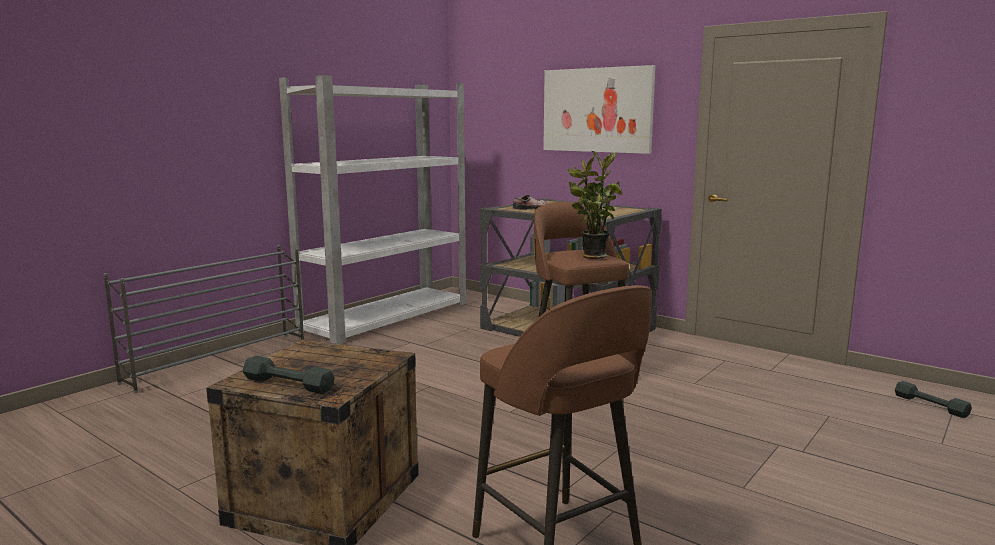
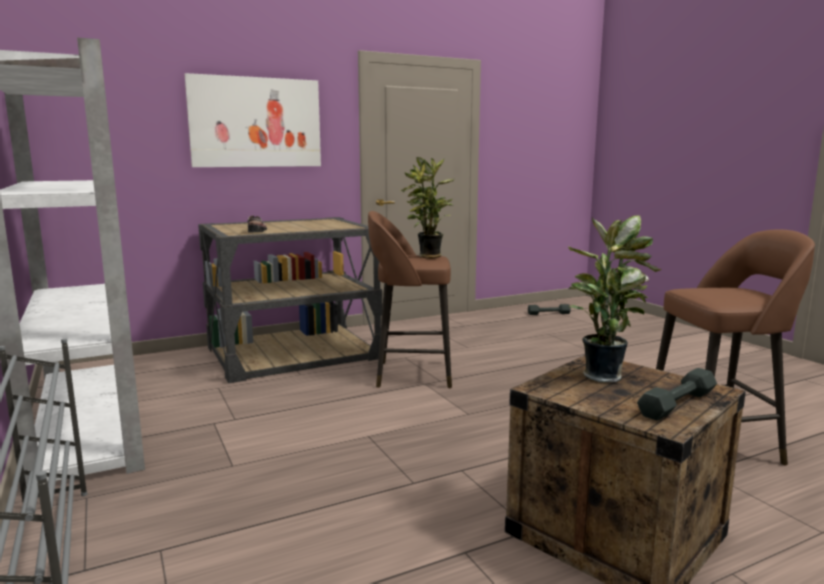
camera: 65 degrees left, 0 degrees up
(349, 360) = (603, 375): none -> potted plant

